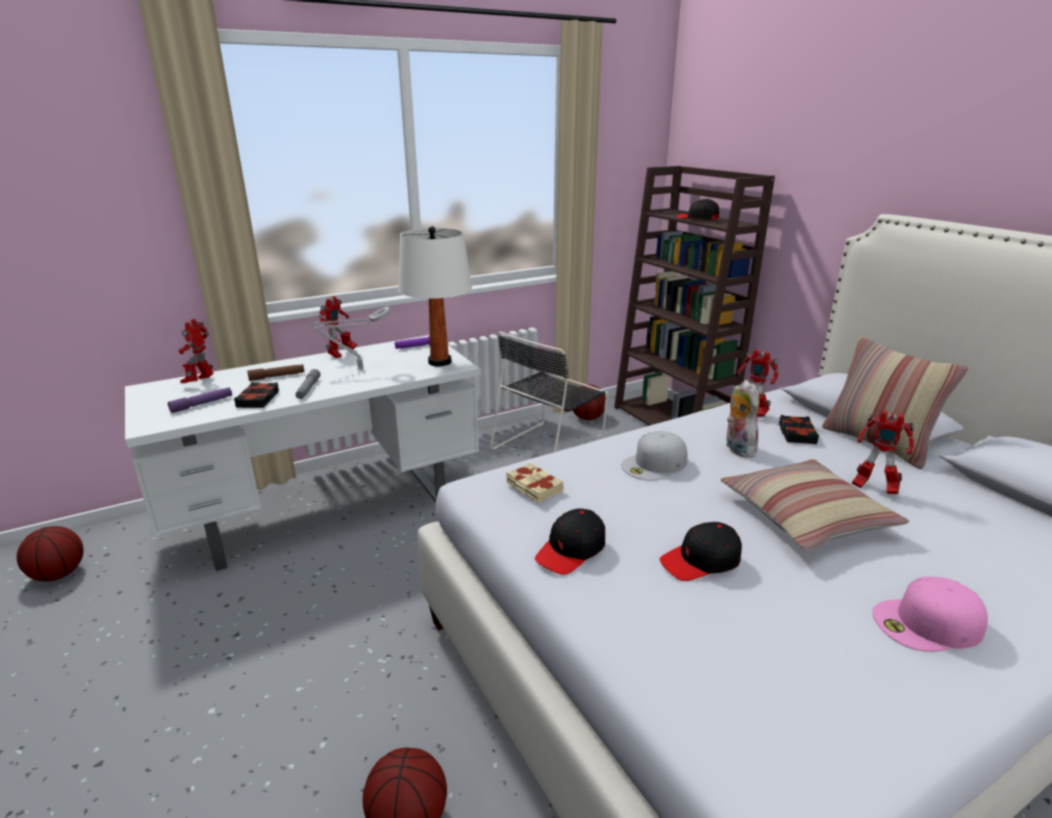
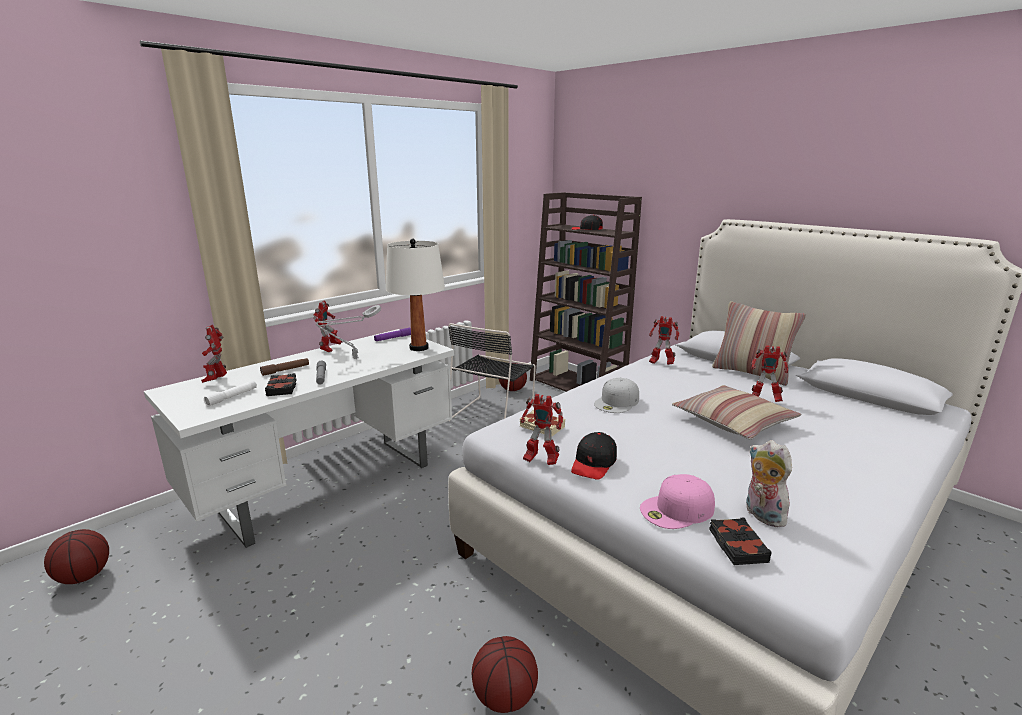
camera: 15 degrees left, 5 degrees down
(202, 404) = (232, 397): purple flashlight -> white flashlight
(505, 535) = (540, 461): none -> toy robot
(701, 561) = (684, 457): black cap -> none
(737, 448) = (665, 386): plush toy -> plush toy (761, 515)
(796, 433) = (698, 373): black book -> black book (737, 546)
(927, 624) = (838, 472): pink cap -> pink cap (677, 510)

